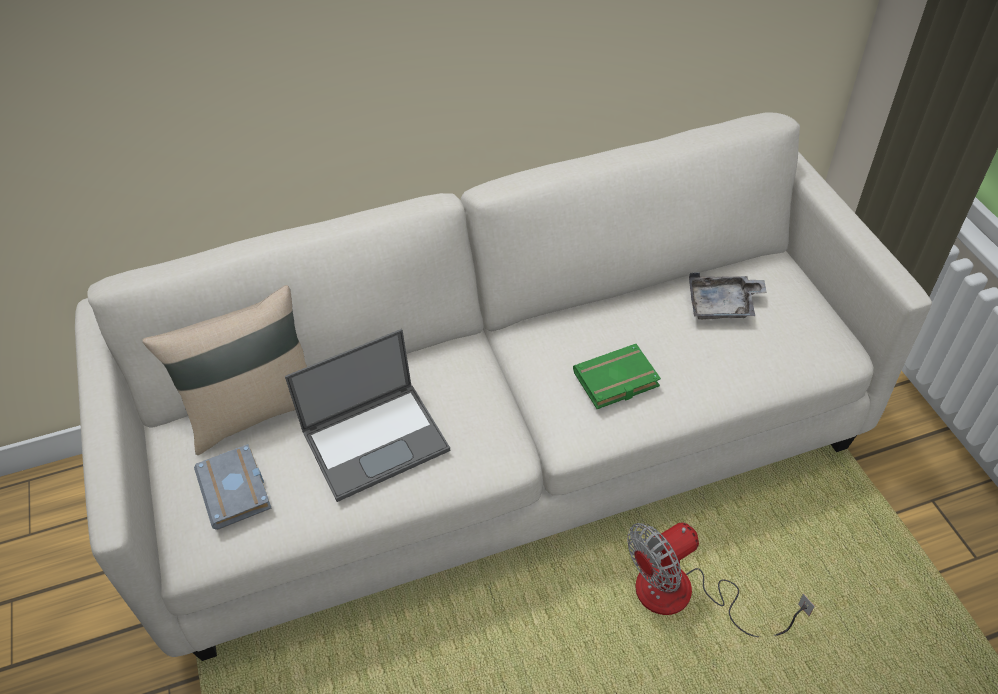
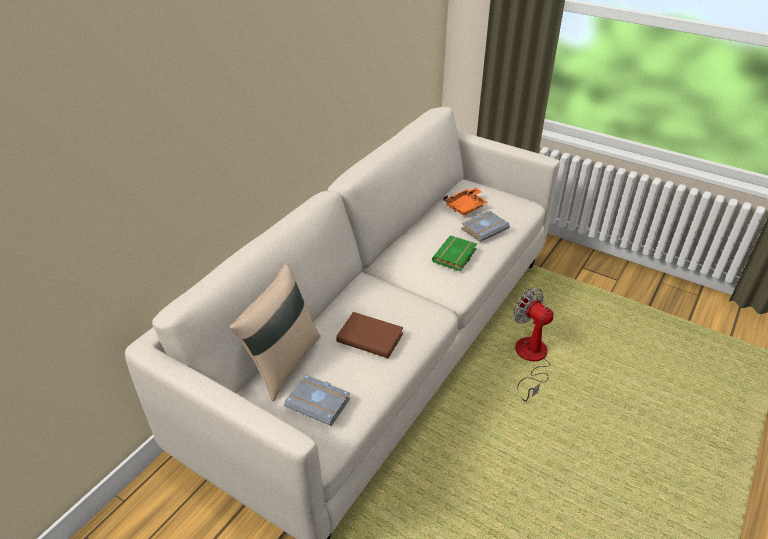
camera: 40 degrees left, 10 degrees down
(377, 439) = (370, 338): laptop -> brown book
(685, 596) = (530, 359): fan -> fan turned 120 degrees clockwise
(711, 357) = (484, 228): none -> grey book
(722, 305) = (466, 207): grey tray -> orange tray

